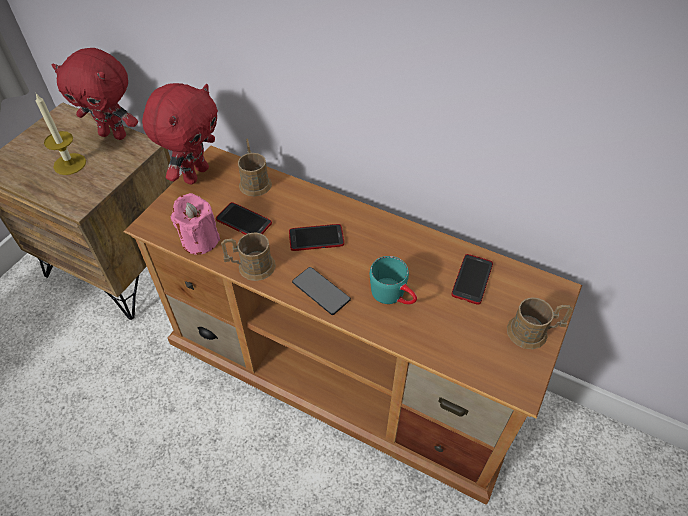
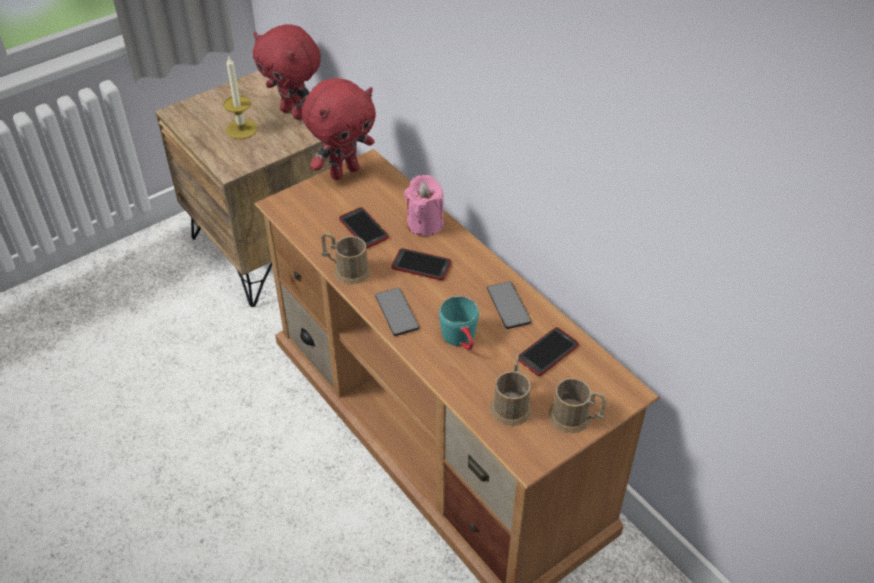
camera: 25 degrees right, 5 degrees down
(200, 240) = (315, 232): pink candle -> pink candle (425, 224)
(254, 181) = (395, 194): brown mug -> brown mug (511, 403)
(413, 249) = (508, 306): none -> phone

